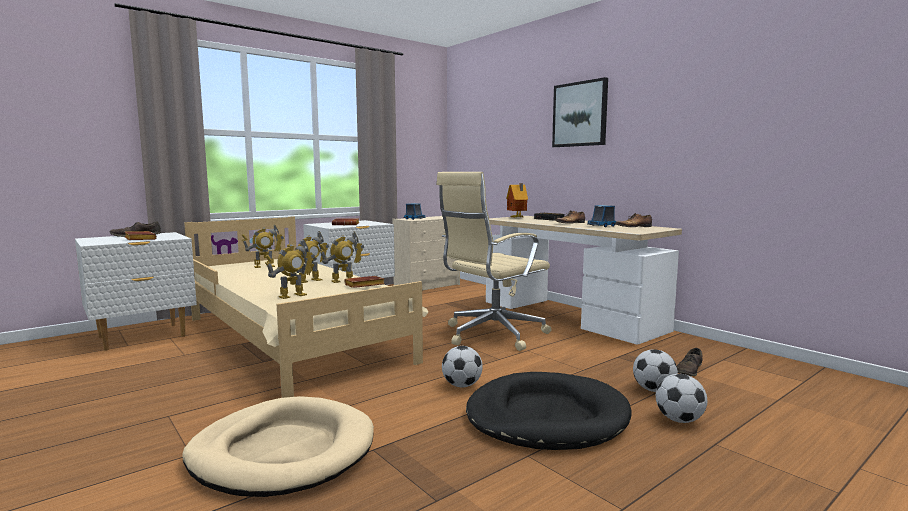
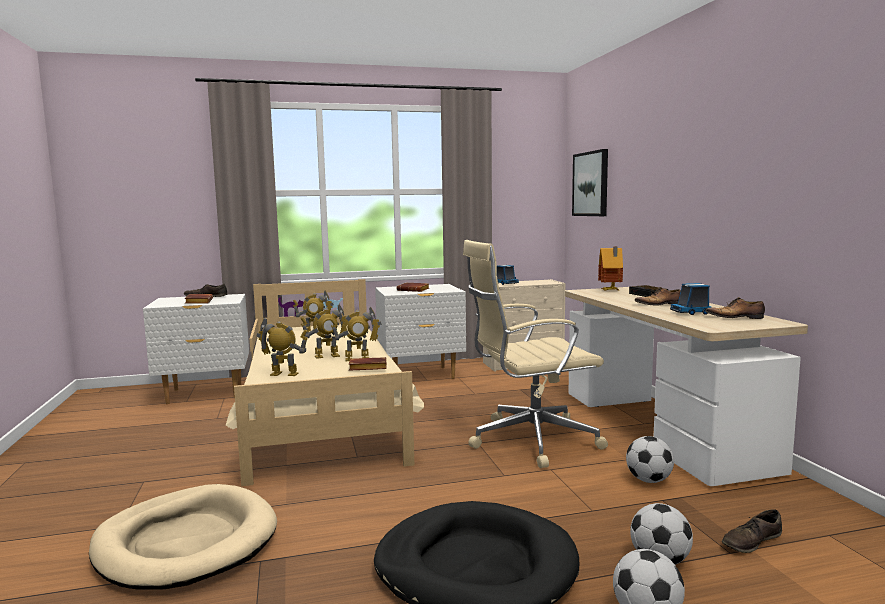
camera: 25 degrees right, 0 degrees up
(292, 296) = (284, 374): toy robot -> toy robot turned 150 degrees counterclockwise
(462, 385) = (425, 503): football -> football (649, 480)
(580, 114) = (694, 155): picture -> picture (591, 184)

